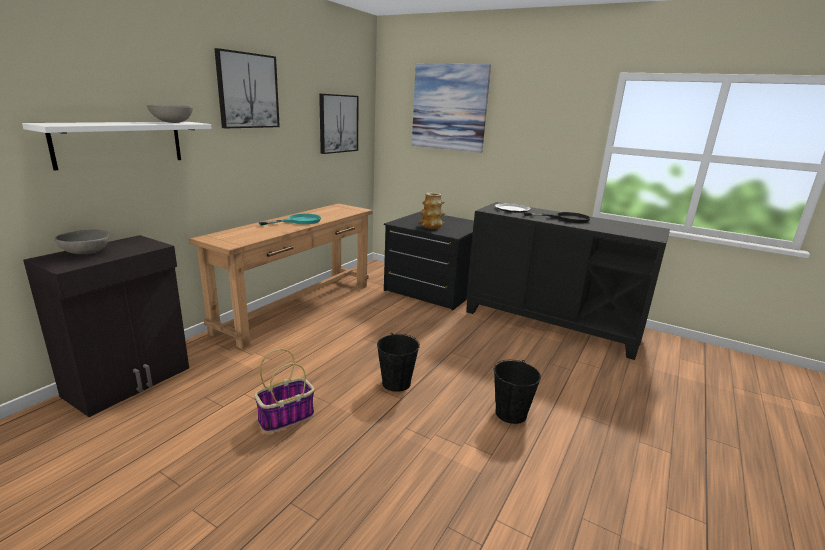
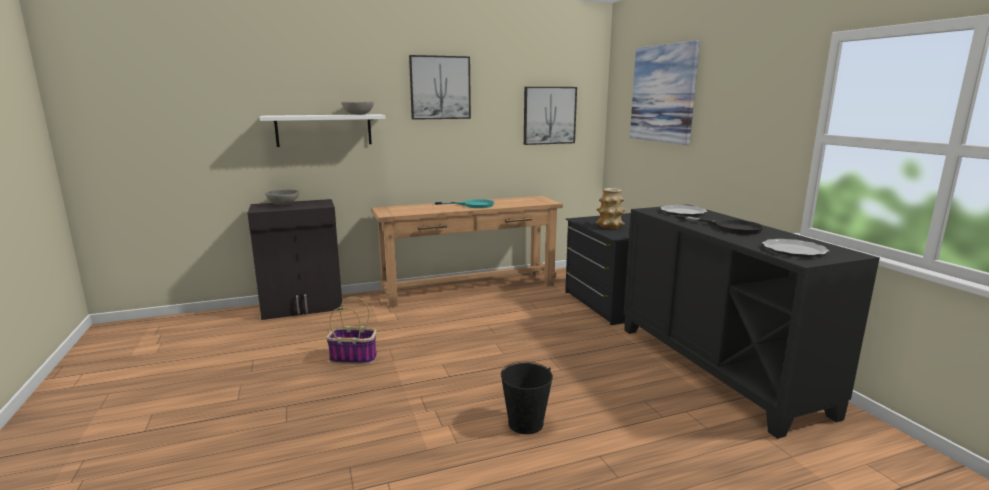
camera: 40 degrees right, 5 degrees down
(396, 383) = (462, 364): black bucket -> none
(632, 231) = (793, 250): none -> plate

